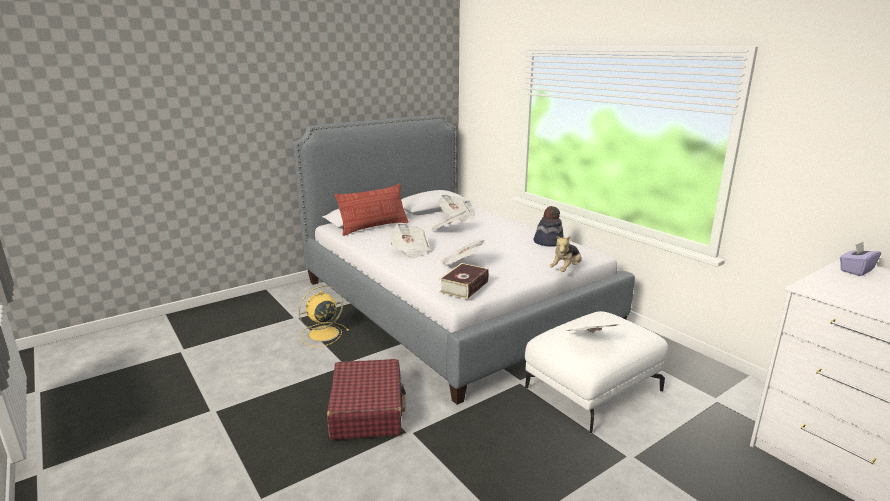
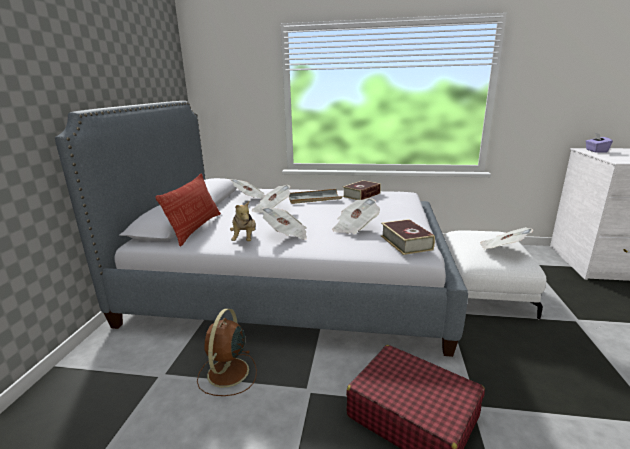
camera: 45 degrees left, 0 degrees up
(322, 334) = (227, 373): yellow fan -> brown fan
(500, 232) = (314, 198): none -> grey tray
(548, 242) = (361, 195): hat -> book
(566, 269) = (418, 207): plush toy -> plush toy (245, 239)

